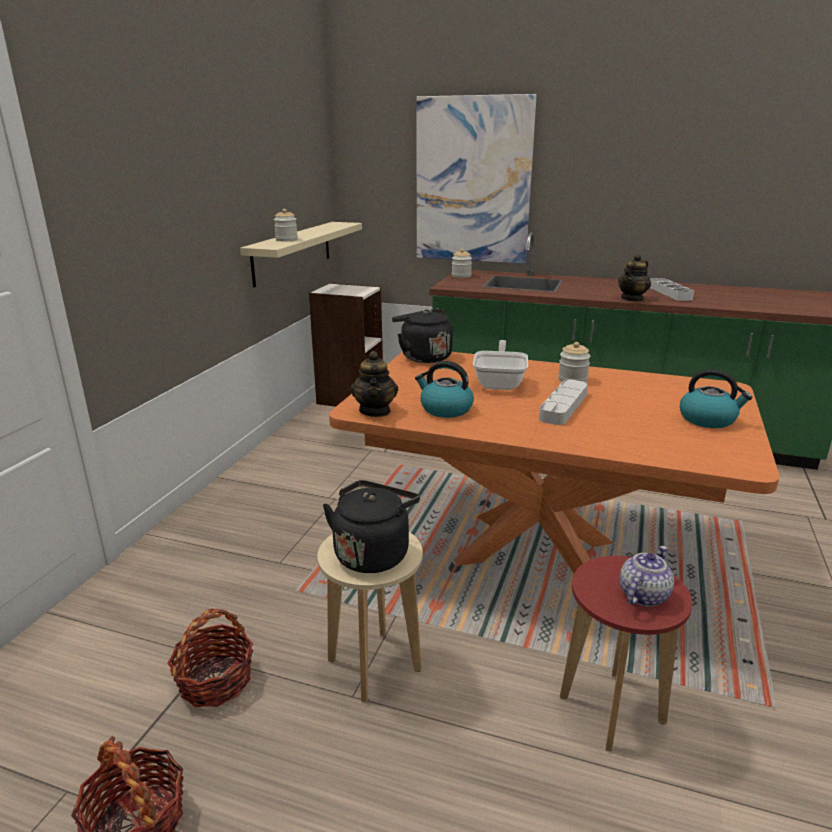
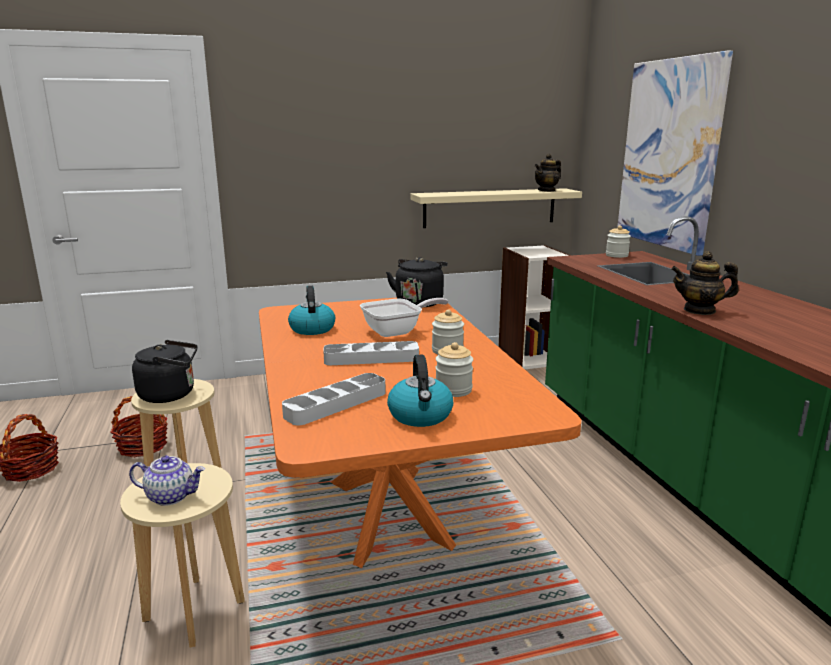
camera: 55 degrees right, 5 degrees down
(286, 240) = (458, 193): jar -> jar (453, 390)
(375, 411) = (284, 314): teapot -> teapot (546, 190)
(611, 710) = (194, 611): red stool -> beige stool
(669, 293) = (781, 320): grey tray -> grey tray (336, 404)

